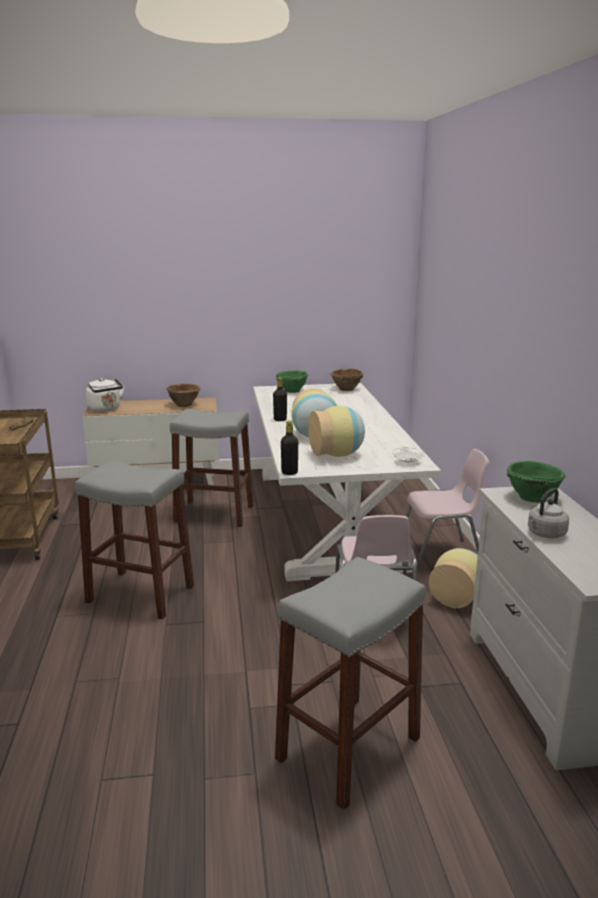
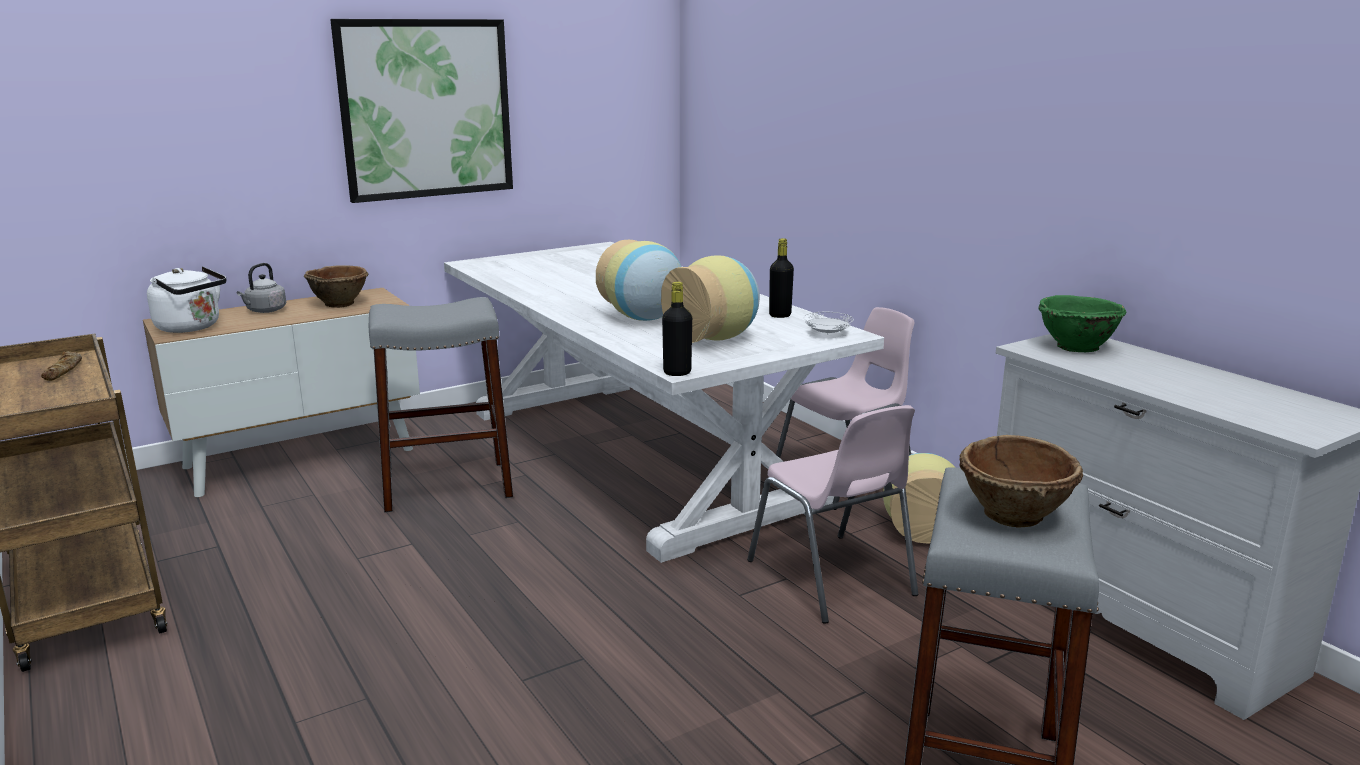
camera: 25 degrees left, 0 degrees up
(140, 594) = (429, 643): grey stool -> none
(248, 299) = (426, 109): none -> picture
(280, 419) = (556, 302): black bottle -> black bottle (780, 315)
(291, 391) = (518, 262): green bowl -> none
(346, 389) = (602, 252): brown bowl -> brown bowl (1014, 516)
(545, 534) = (1159, 387): grey kettle -> grey kettle (265, 311)

